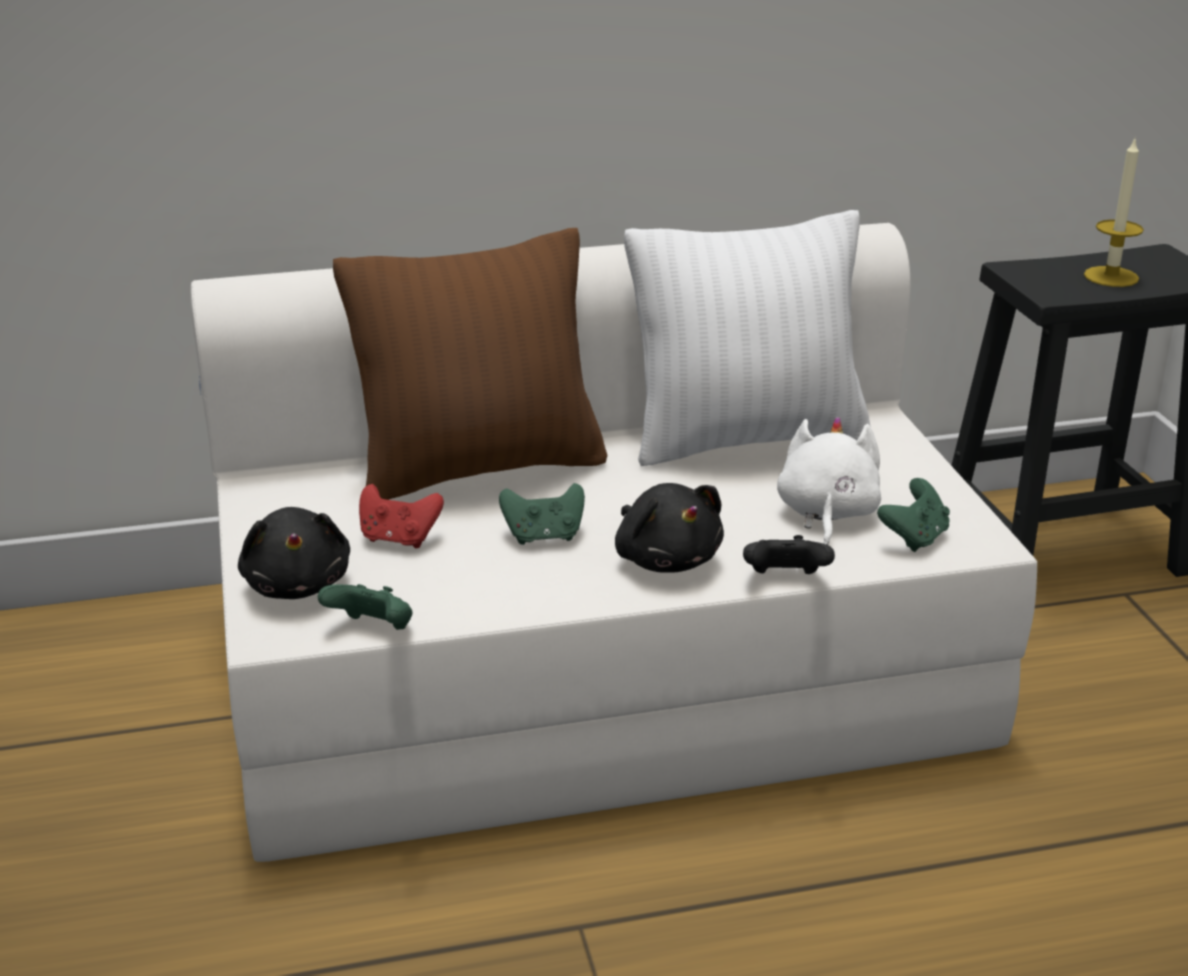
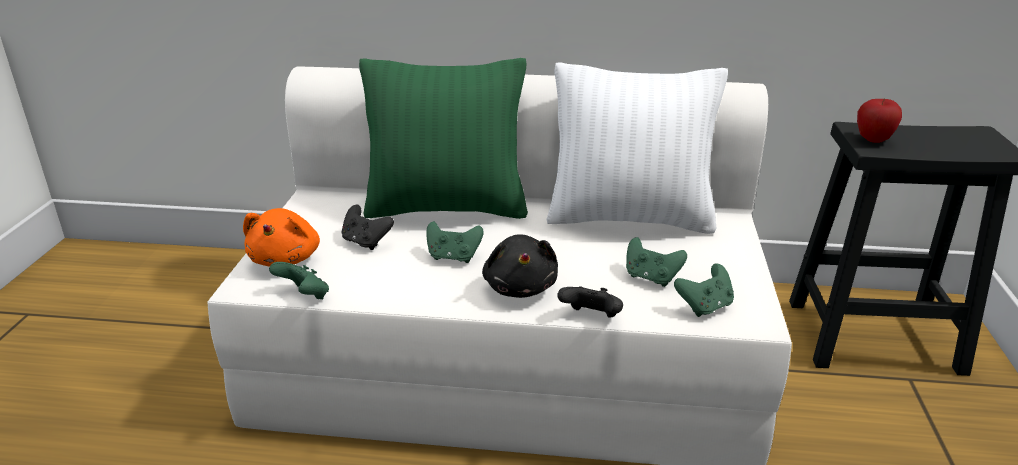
camera: 20 degrees right, 0 degrees up
(298, 584) = (286, 258): black plush toy -> orange plush toy
(399, 539) = (366, 242): red game controller -> black game controller
(479, 468) = (447, 208): brown pillow -> green pillow
(826, 514) = (651, 278): white plush toy -> green game controller
(1045, 282) = (873, 140): none -> apple
(1111, 277) = (930, 143): candle -> none

